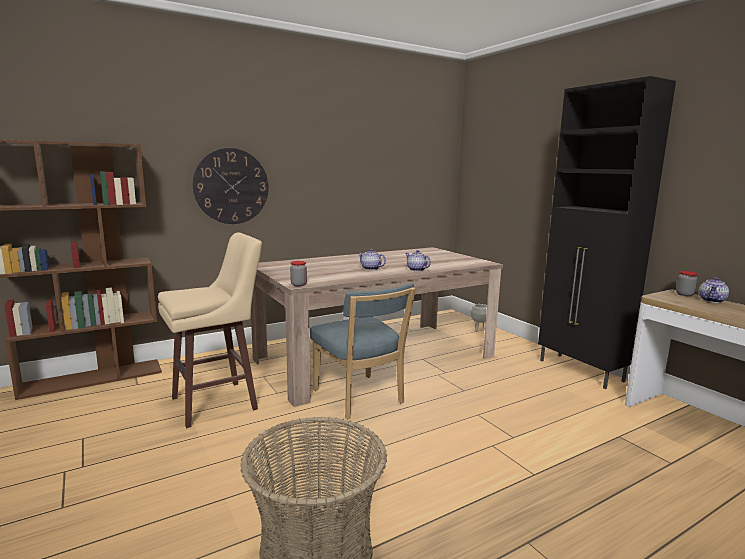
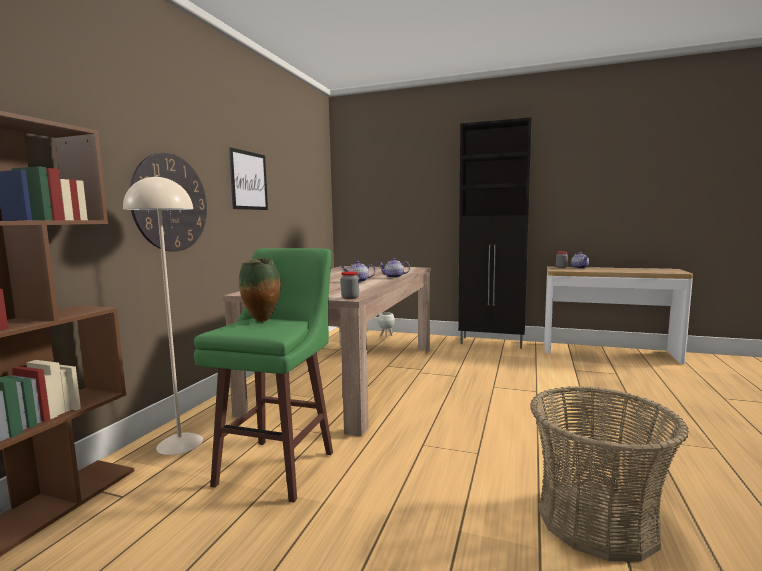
camera: 40 degrees left, 5 degrees down
(203, 365) = (180, 443): none -> beige floor lamp
(206, 291) = (262, 321): none -> vase
(217, 403) = (278, 467): beige stool -> green stool
(324, 163) = (248, 180): none -> picture
(360, 398) = (401, 408): blue chair -> none

